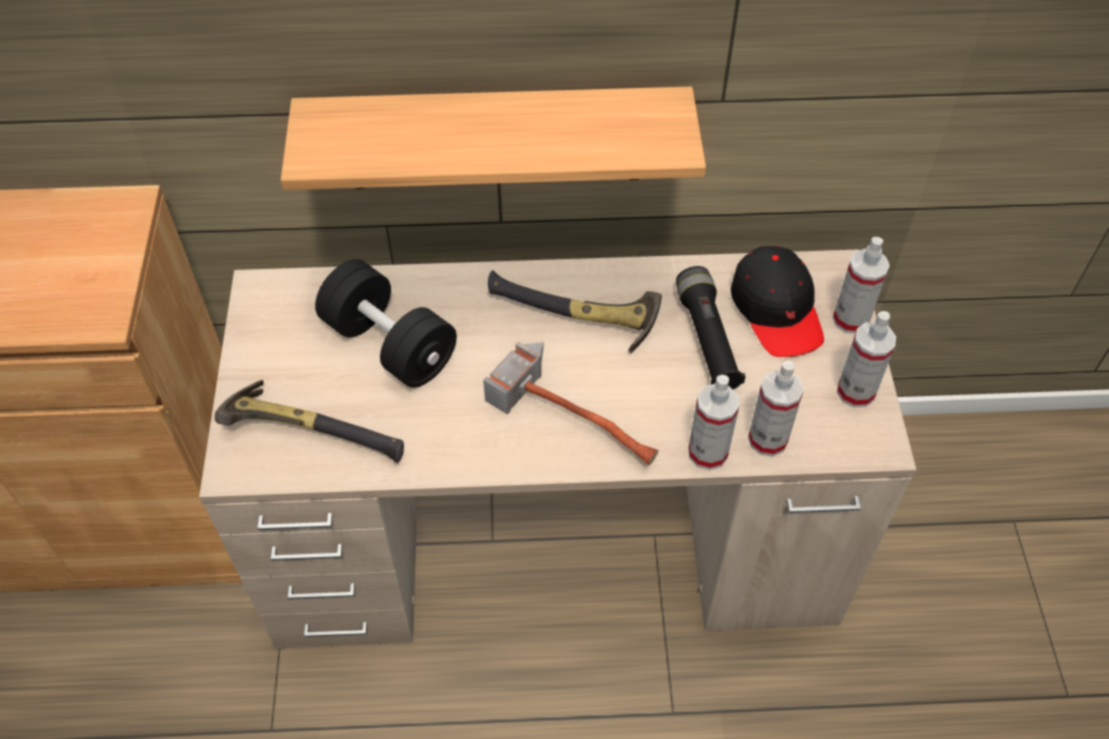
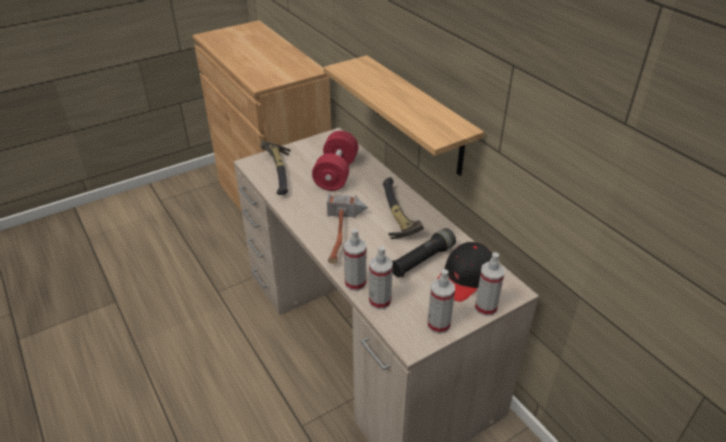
camera: 60 degrees right, 15 degrees down
(389, 344) = (336, 174): black dumbbell -> red dumbbell

